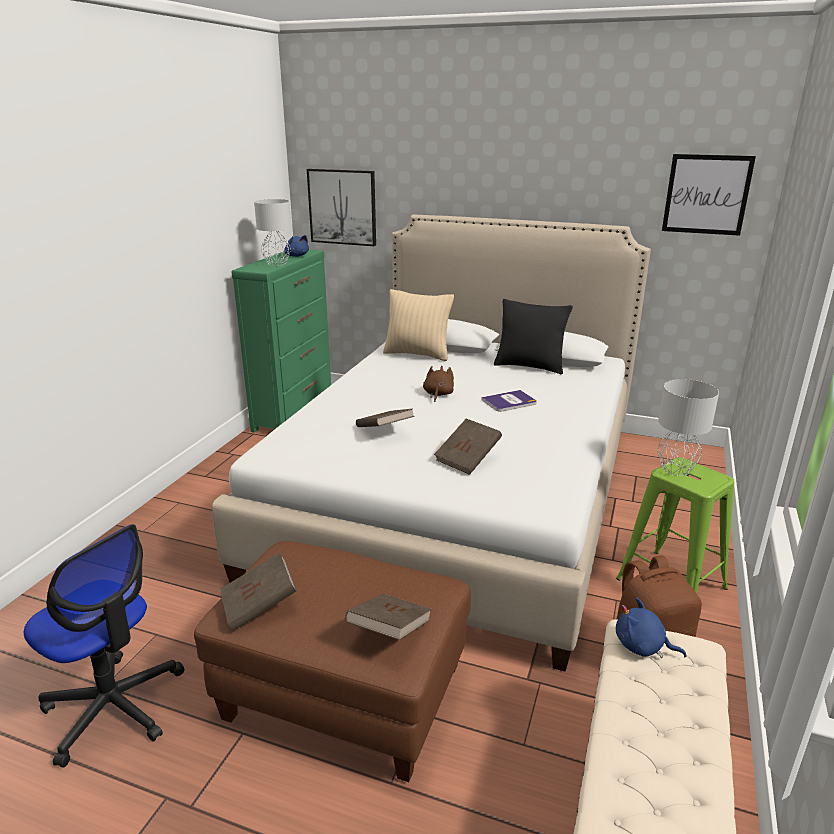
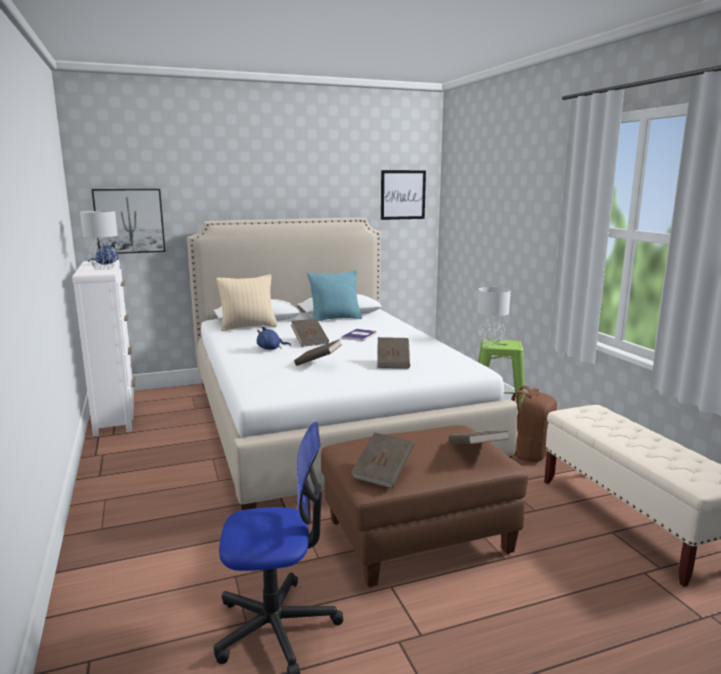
camera: 40 degrees left, 10 degrees down
(294, 412) = (115, 414): green dresser -> white dresser
(438, 394) = (309, 341): brown plush toy -> brown book
(529, 366) = (335, 319): black pillow -> turquoise pillow
(642, 646) = (579, 415): blue plush toy -> blue plush toy (271, 349)

